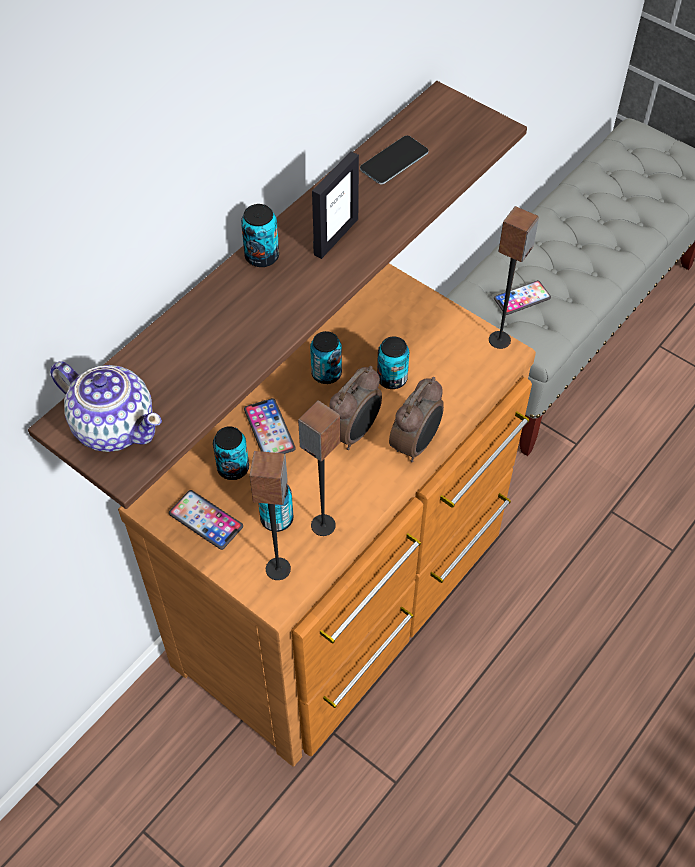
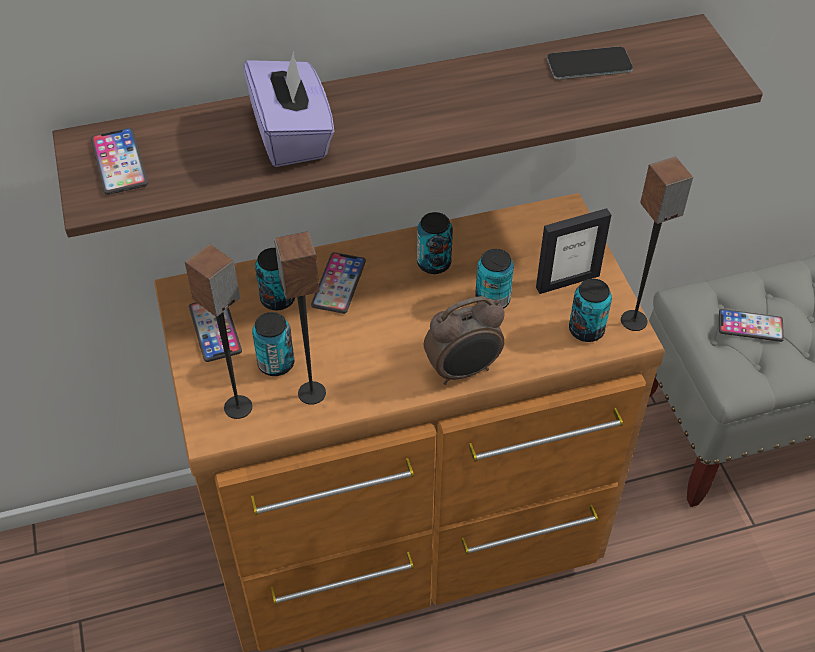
camera: 35 degrees right, 5 degrees down
(114, 425) = (119, 162): teapot -> phone
(230, 330) = (292, 135): none -> purple tissue box
(262, 256) = (381, 89): can -> can (586, 330)
(335, 236) = (466, 103): picture frame -> picture frame (567, 281)
(354, 432) = (414, 328): alarm clock -> none

